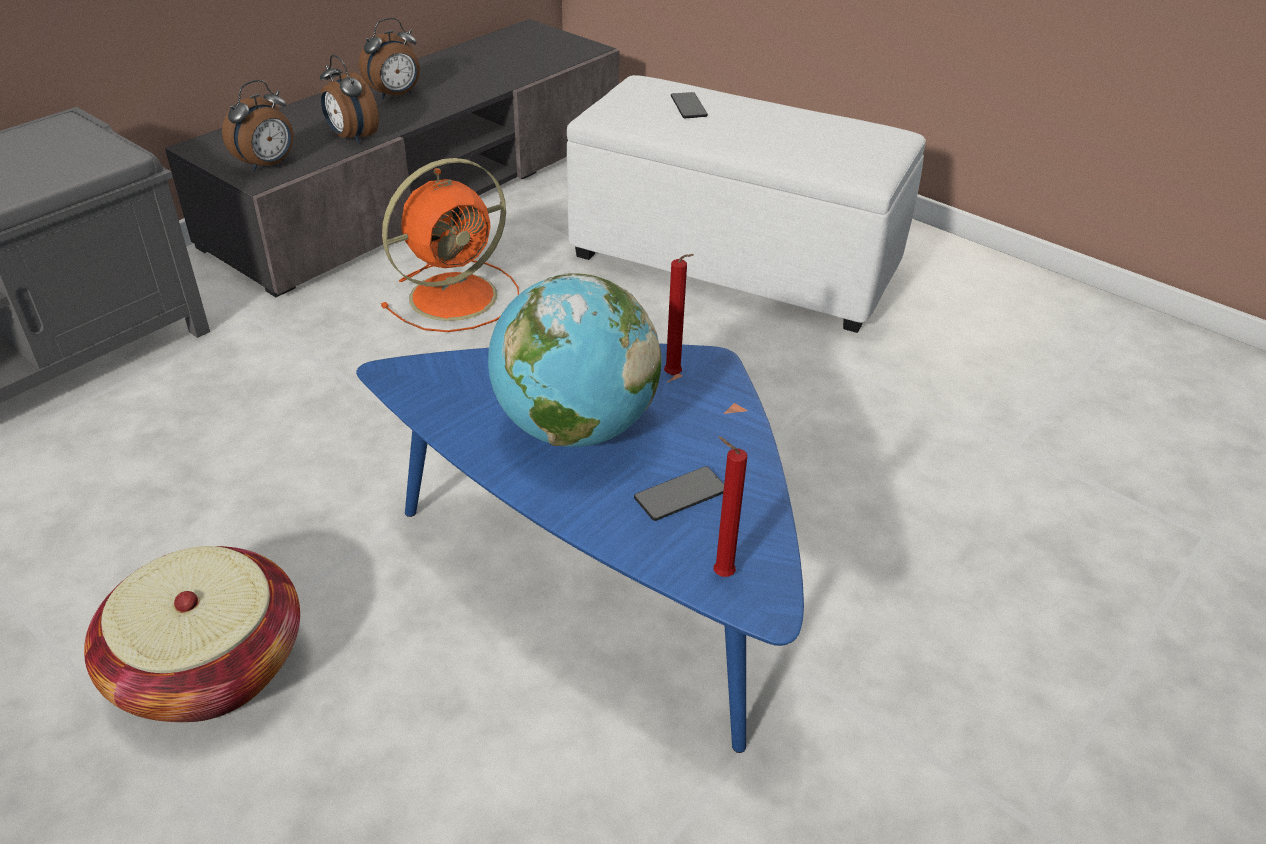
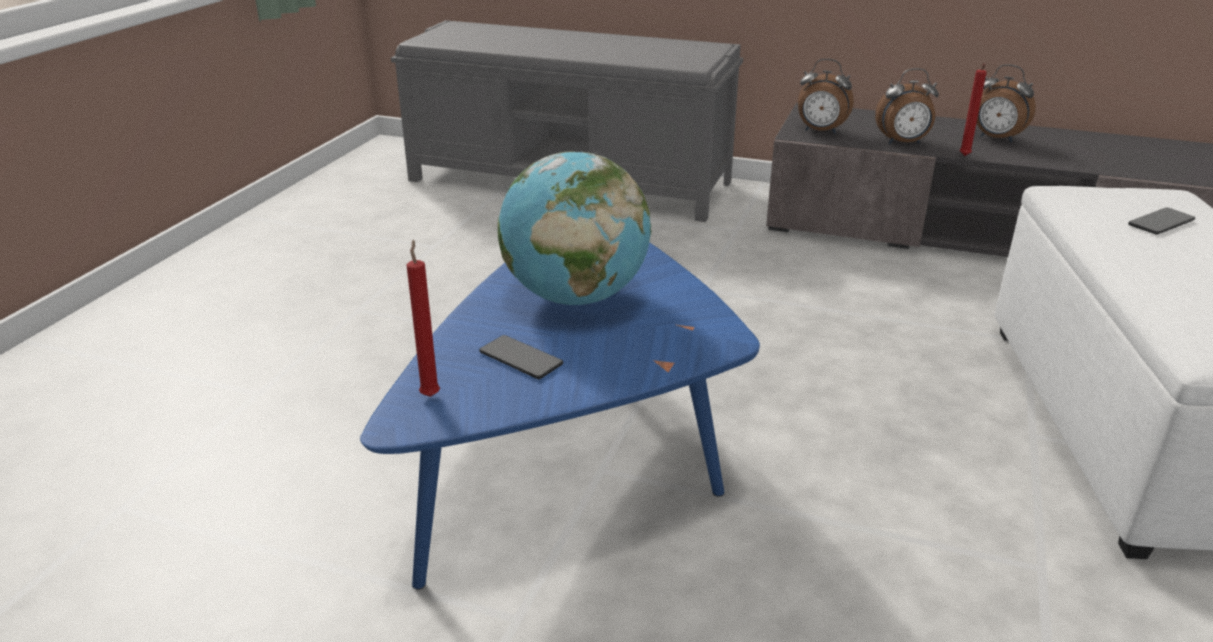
camera: 70 degrees right, 10 degrees down
(210, 666) = (405, 324): basket -> none
(351, 137) = (903, 143): alarm clock -> alarm clock turned 120 degrees counterclockwise
(457, 295) = (861, 294): orange fan -> none
(675, 376) = (686, 326): red candle -> red candle (964, 156)

